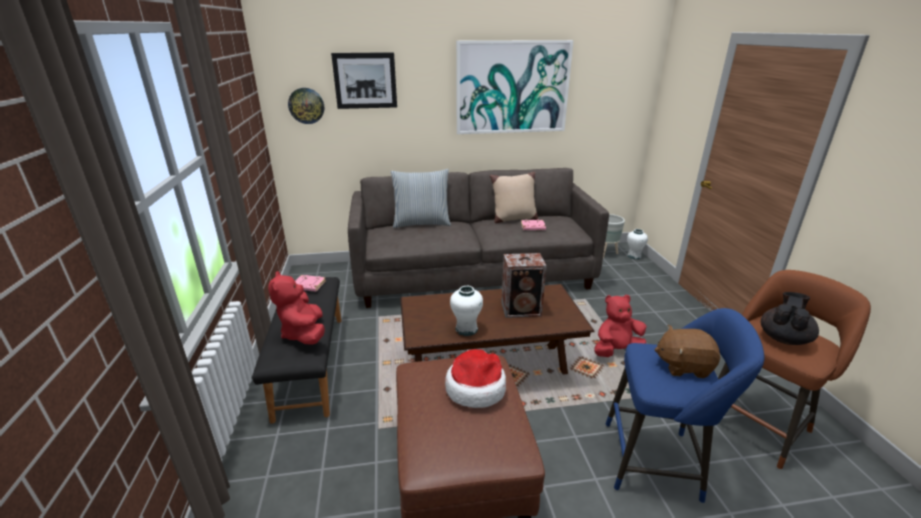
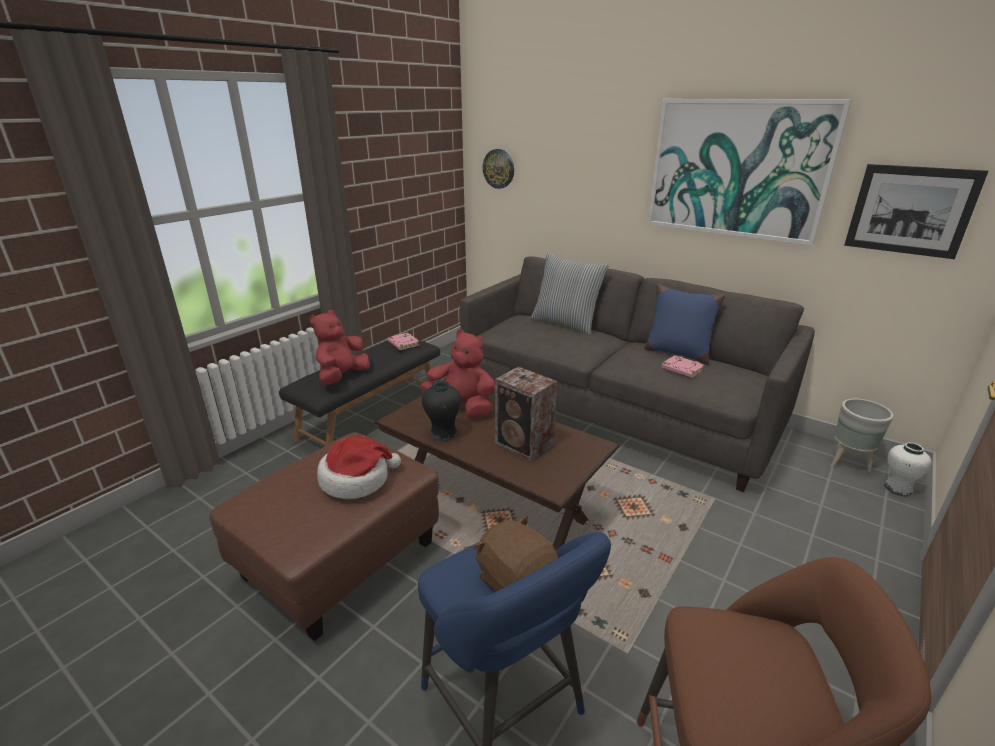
camera: 45 degrees right, 0 degrees up
(365, 80) = (555, 145): picture -> picture (910, 210)
(466, 329) = (443, 434): white vase -> black vase
(513, 219) = (676, 353): beige pillow -> blue pillow
(616, 351) = (657, 575): red plush toy -> red plush toy (462, 407)
(783, 338) = (739, 665): black teapot -> none

